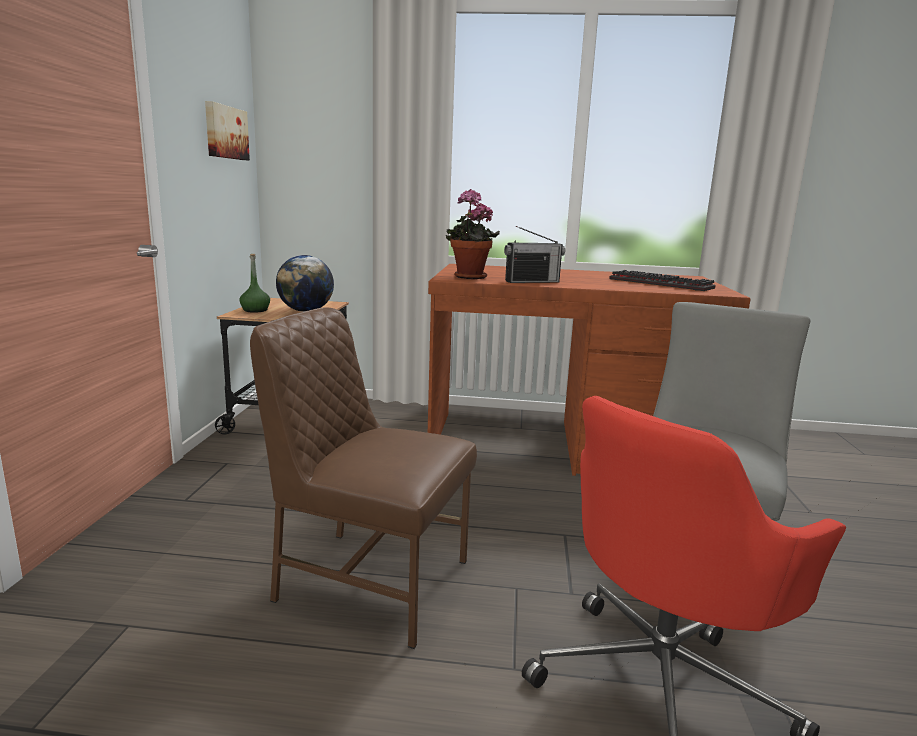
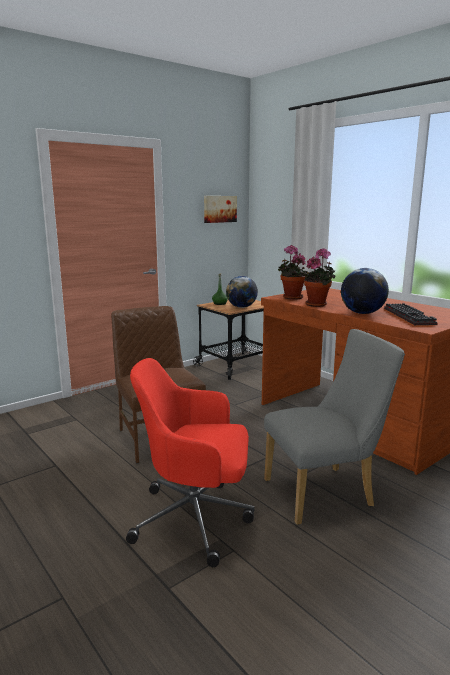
camera: 45 degrees right, 0 degrees up
(532, 282) = (318, 304): radio -> potted plant
(612, 285) = (362, 313): none -> globe

